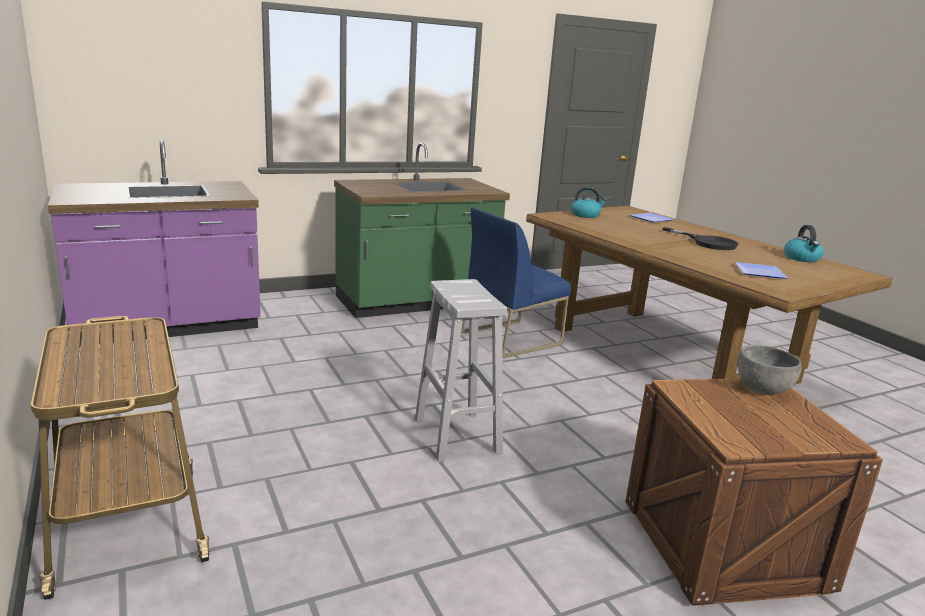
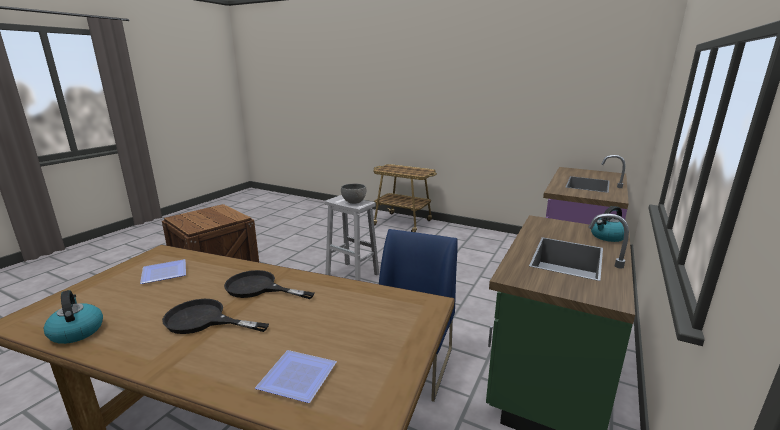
camera: 145 degrees right, 0 degrees up
(586, 215) = (395, 333): kettle -> kettle (607, 237)
(665, 245) = (258, 288): none -> black frying pan
(761, 390) = (200, 226): grey bowl -> grey bowl (354, 202)

